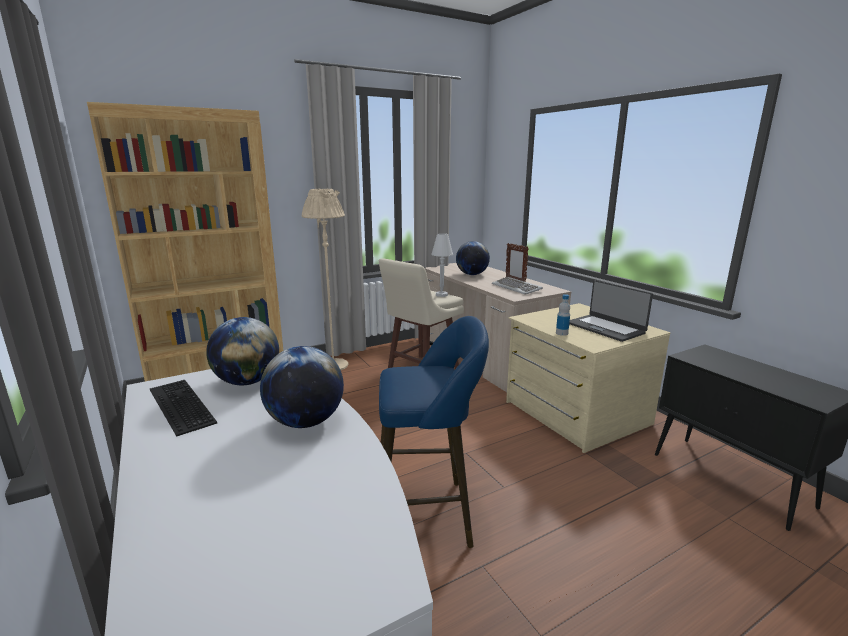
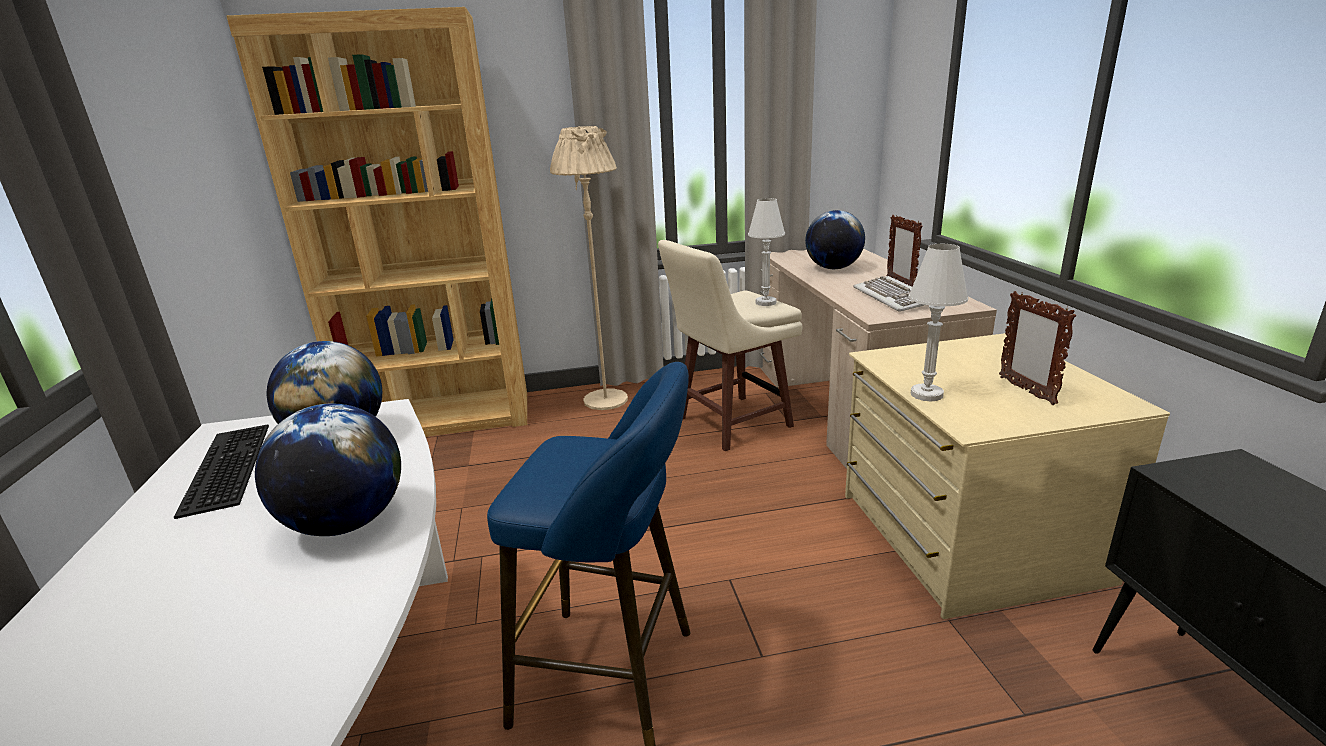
camera: 20 degrees right, 5 degrees up
(562, 333) = (926, 394): bottle -> white table lamp
(605, 328) = (1026, 391): laptop -> picture frame

